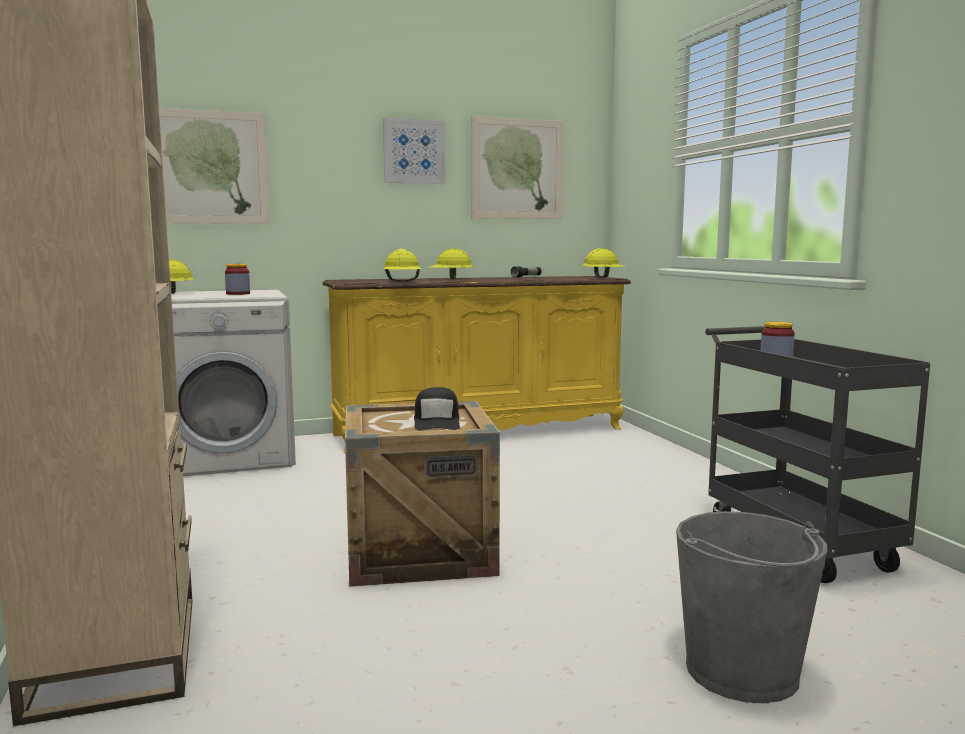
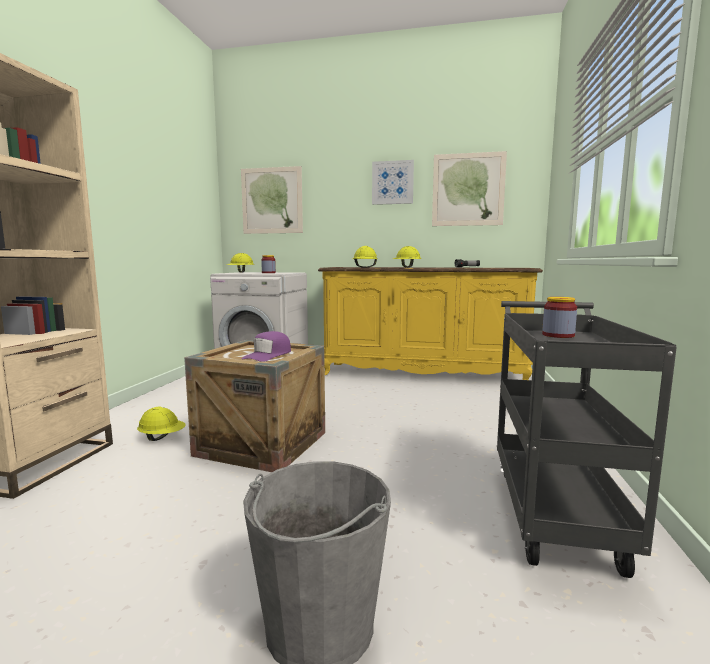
camera: 30 degrees right, 0 degrees up
(437, 421) = (268, 355): black cap -> purple cap
(603, 277) = (522, 267): yellow hard hat -> yellow hard hat (162, 438)

